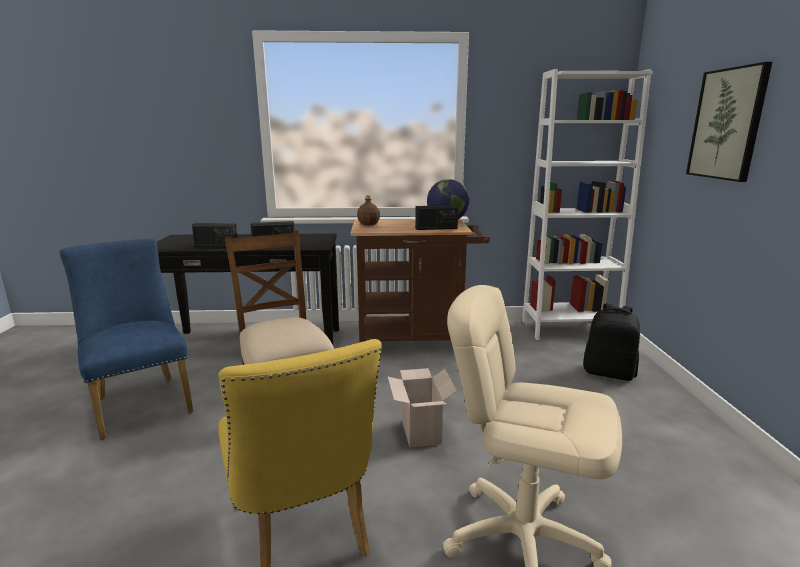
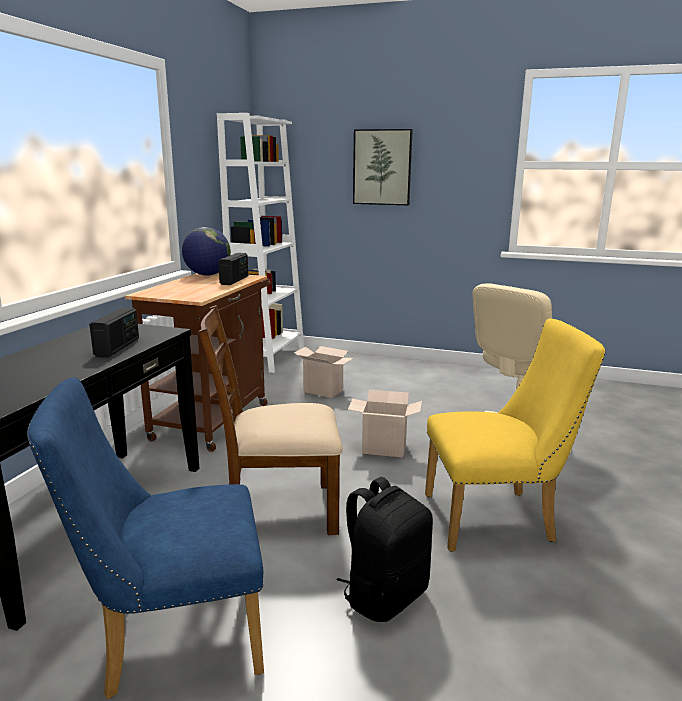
camera: 70 degrees left, 0 degrees up
(216, 246) = (60, 375): radio -> none
(368, 224) = (167, 293): brown bottle -> none
(525, 372) = (324, 391): none -> cardboard box
(609, 373) = (350, 367): black backpack -> black backpack (385, 595)

